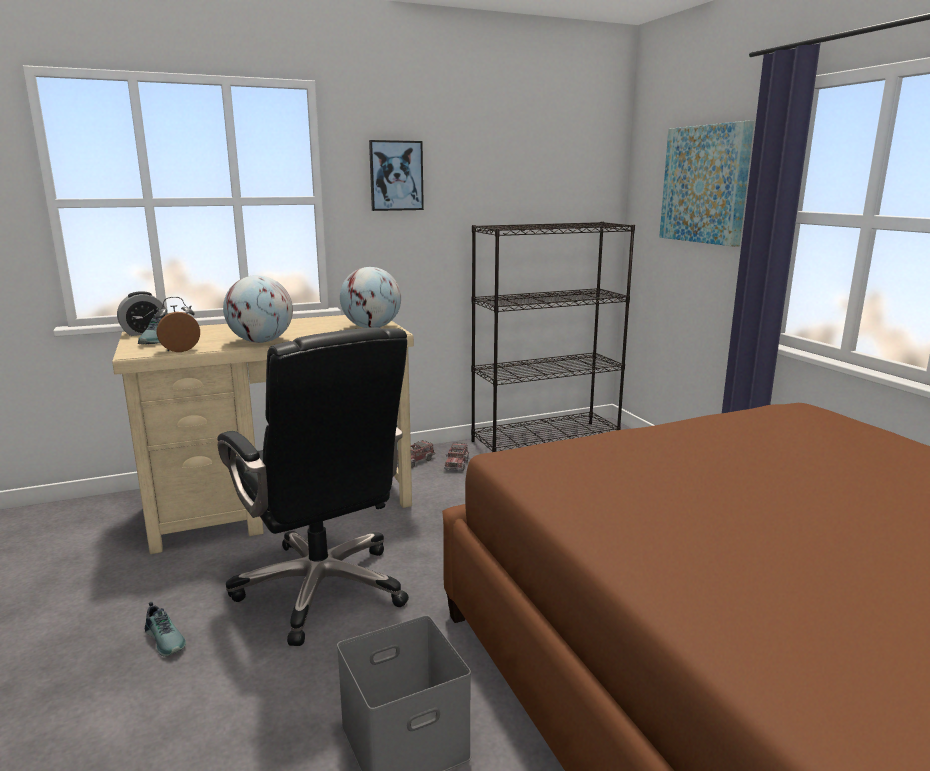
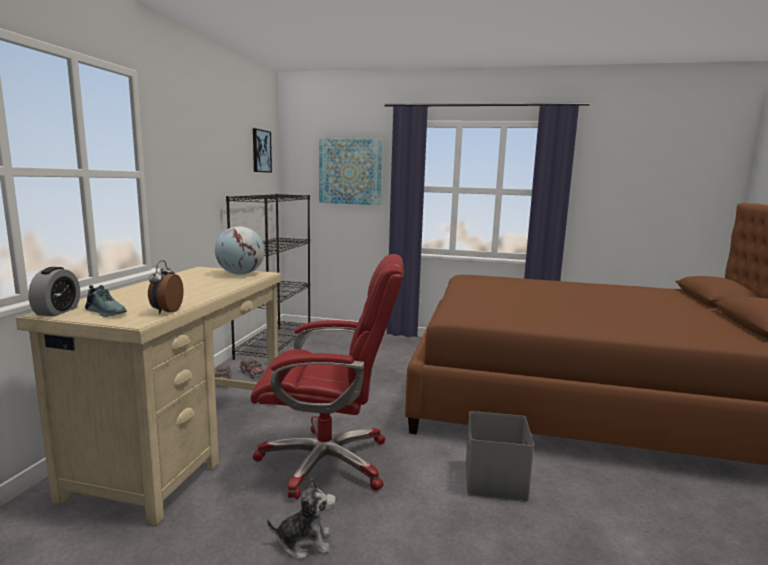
camera: 55 degrees left, 5 degrees down
(166, 639) = (305, 542): shoe -> plush toy
(261, 342) = (205, 294): globe -> none
(322, 588) = (327, 461): black office chair -> red office chair
(396, 175) = (184, 157): picture -> picture (261, 151)

